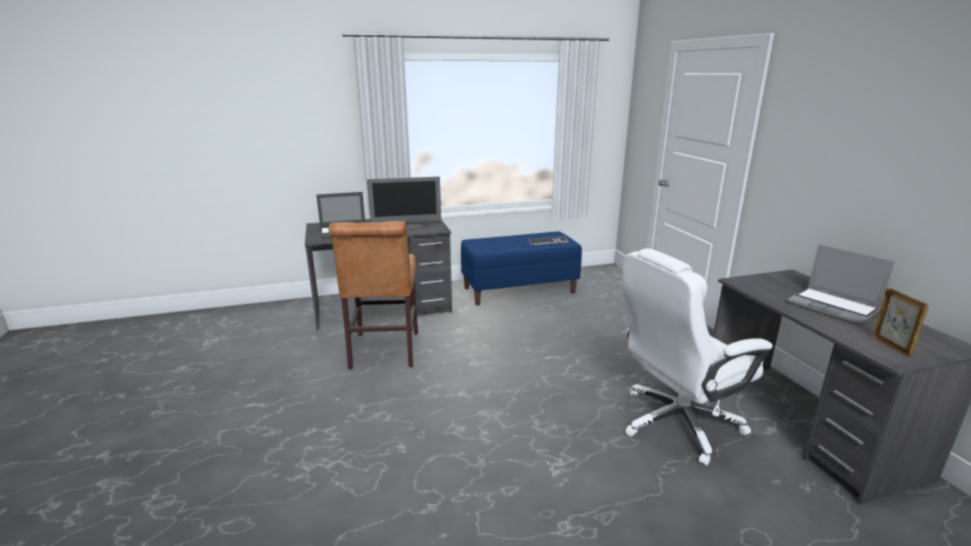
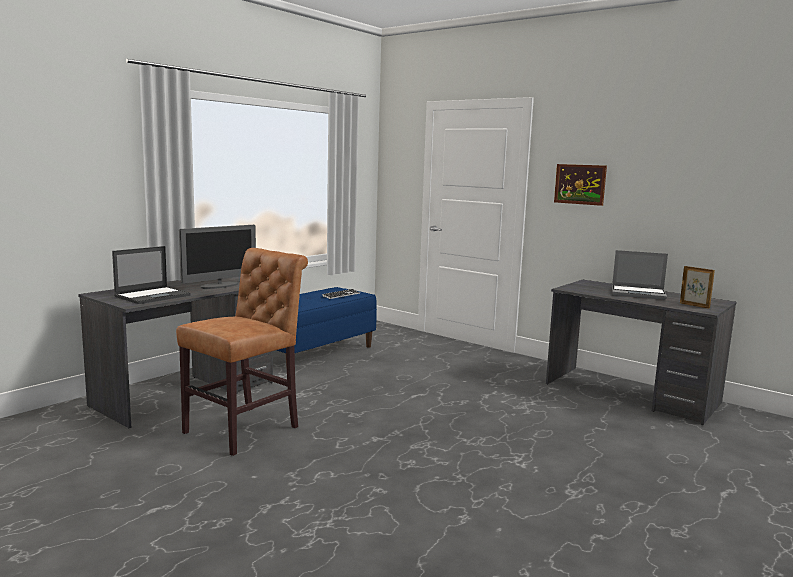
camera: 35 degrees left, 10 degrees down
(383, 352) = (246, 428): brown chair -> brown chair turned 105 degrees counterclockwise
(676, 423) = (560, 413): white office chair -> none
(809, 149) = (580, 184): none -> picture

